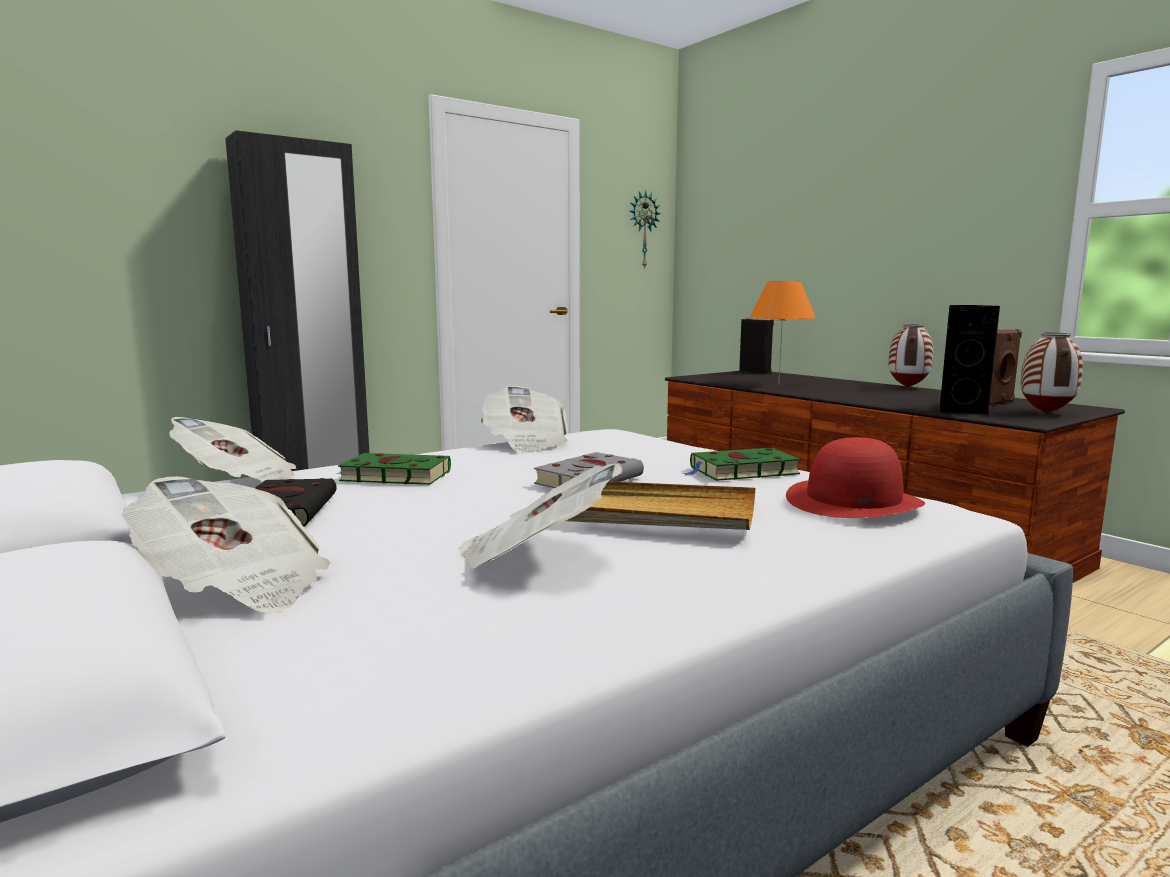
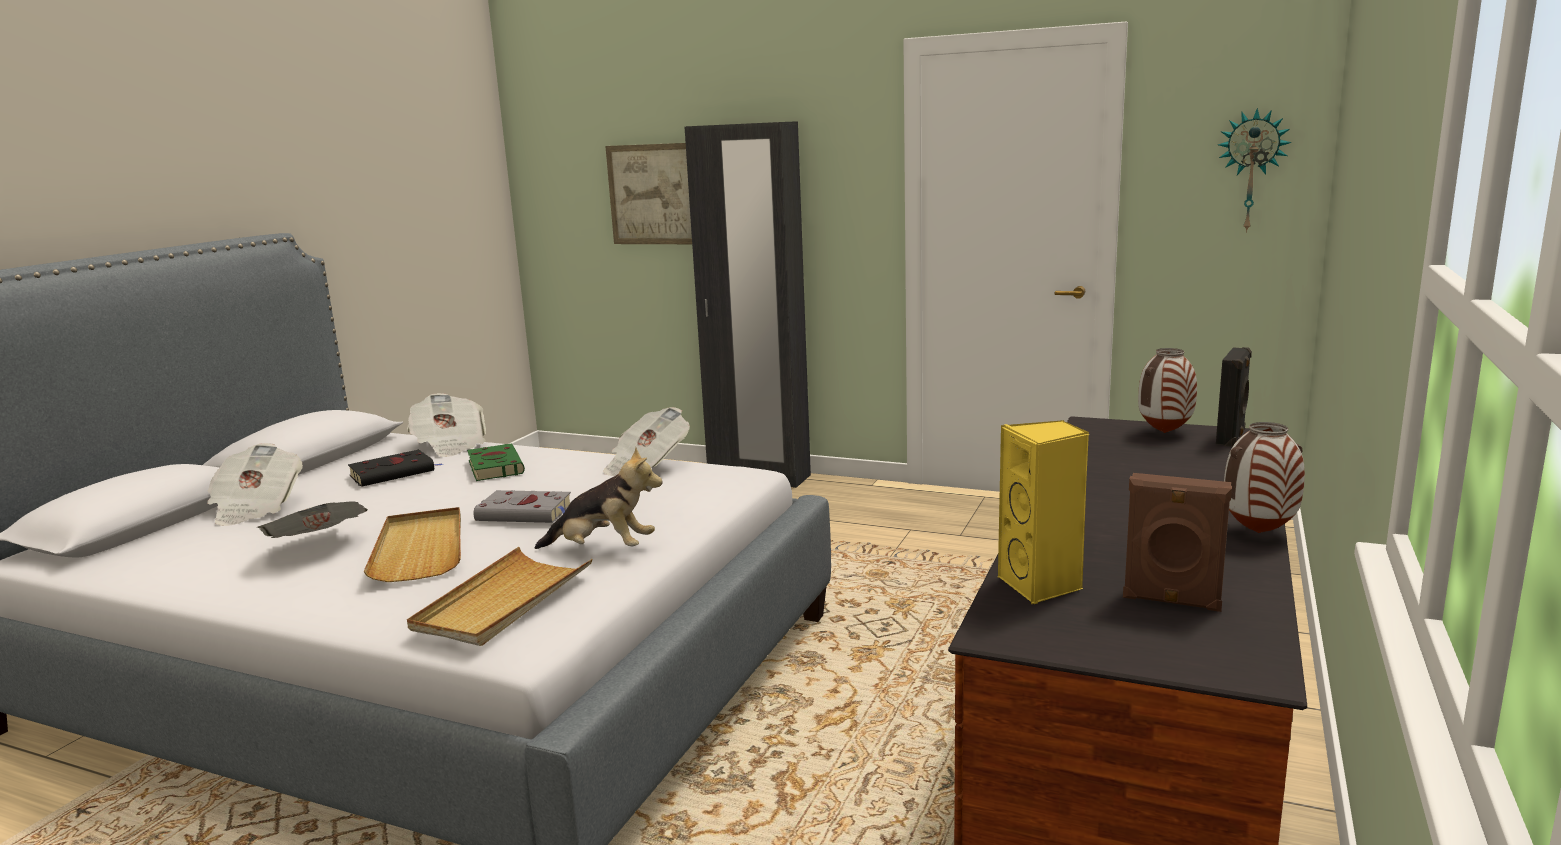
camera: 60 degrees right, 5 degrees up
(146, 211) = (653, 194): none -> picture
(741, 471) = (603, 549): green book -> plush toy
(779, 385) = (1111, 469): orange table lamp -> none
(853, 501) = (503, 601): red hat -> beige tray
(960, 410) = (1042, 586): black speaker -> yellow speaker
(1045, 413) = (1115, 640): vase -> vase (1164, 432)

